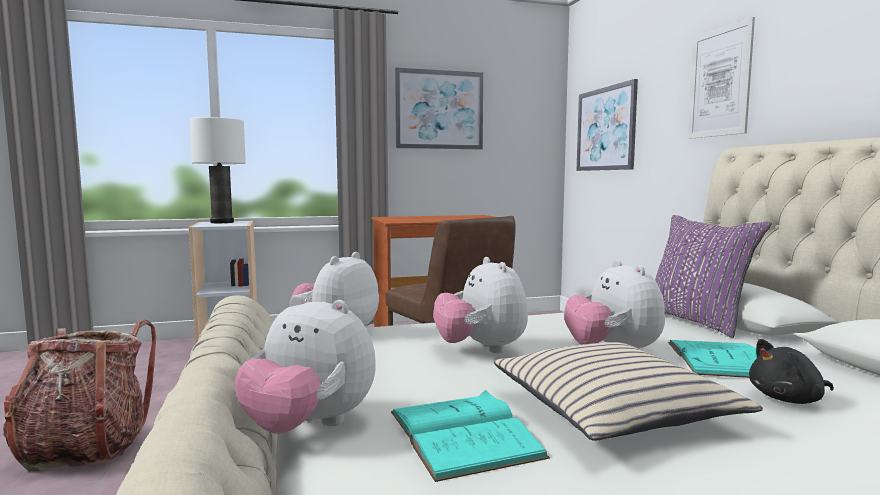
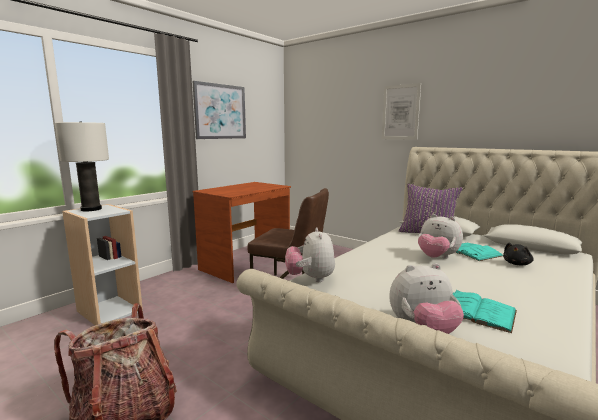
camera: 35 degrees left, 5 degrees up
(481, 349) = (395, 270): plush toy -> none
(605, 129) = (320, 127): picture -> none
(612, 409) = (490, 284): beige pillow -> none

